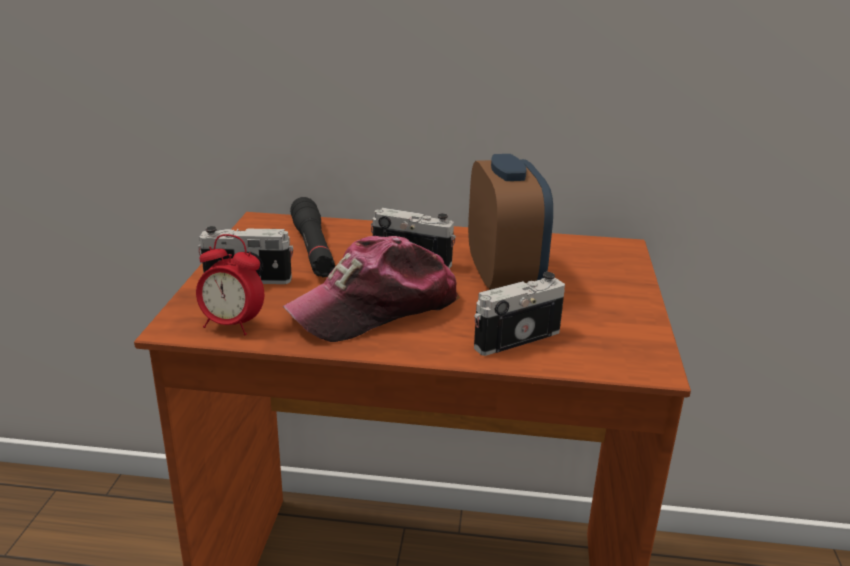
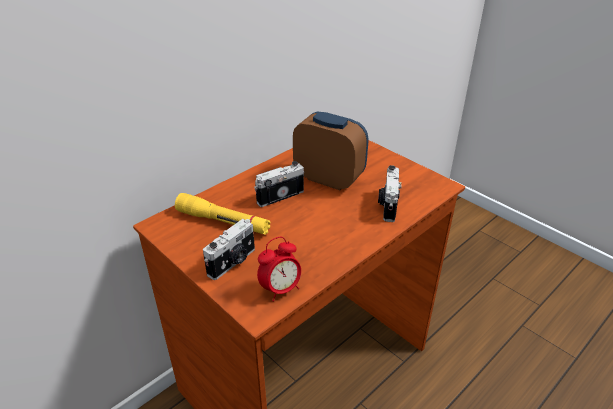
camera: 50 degrees left, 10 degrees up
(313, 249) = (223, 222): black flashlight -> yellow flashlight
(376, 308) = (317, 231): cap -> none

